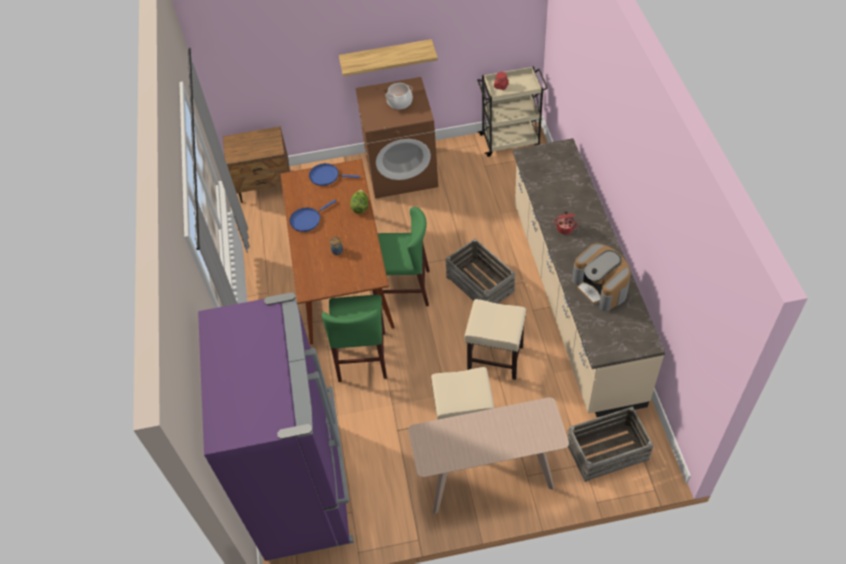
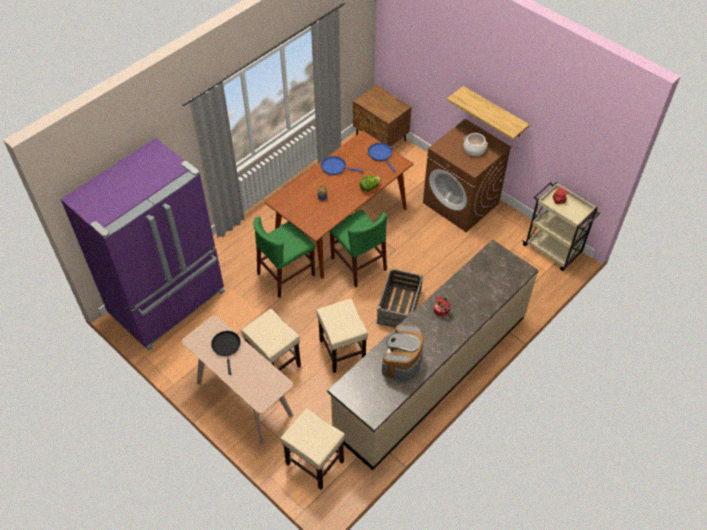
camera: 50 degrees right, 0 degrees up
(461, 435) = (226, 347): none -> black frying pan
(607, 452) = (314, 462): crate -> beige stool

